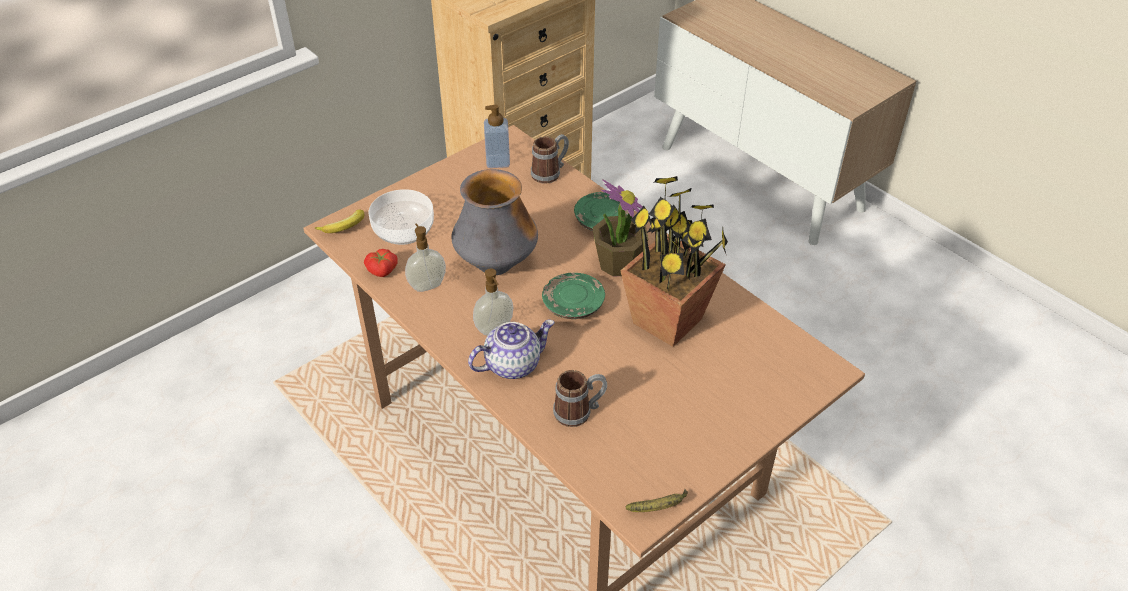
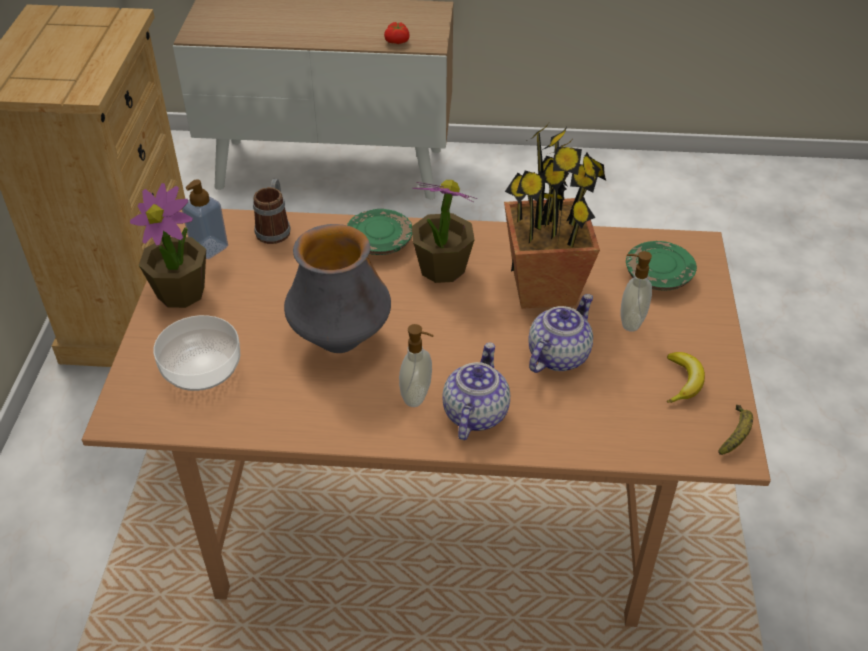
camera: 45 degrees left, 0 degrees up
(344, 227) = (130, 408): banana -> banana (683, 381)
(382, 271) = (234, 421): tomato -> tomato (398, 41)
(427, 285) = (299, 402): soap dispenser -> soap dispenser (630, 321)
(449, 178) = (181, 292): none -> potted plant
(573, 304) = (453, 327): green plate -> green plate (658, 276)
(579, 411) = (580, 409): mug -> none
(614, 369) = (557, 355): none -> teapot

